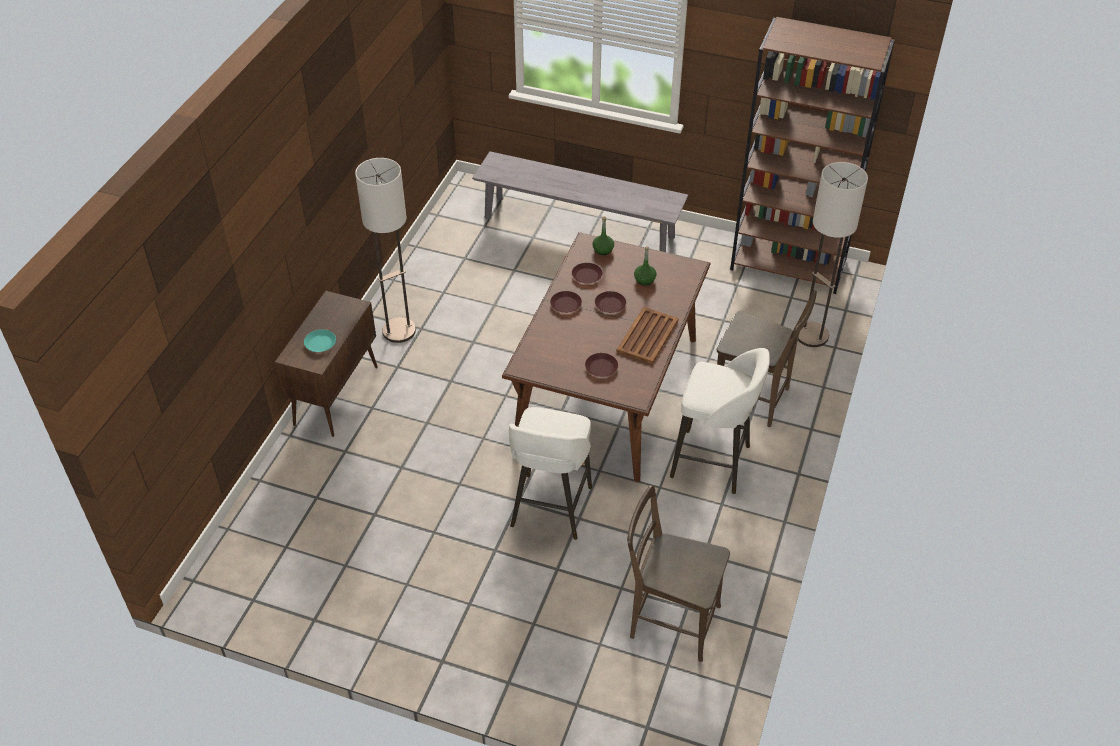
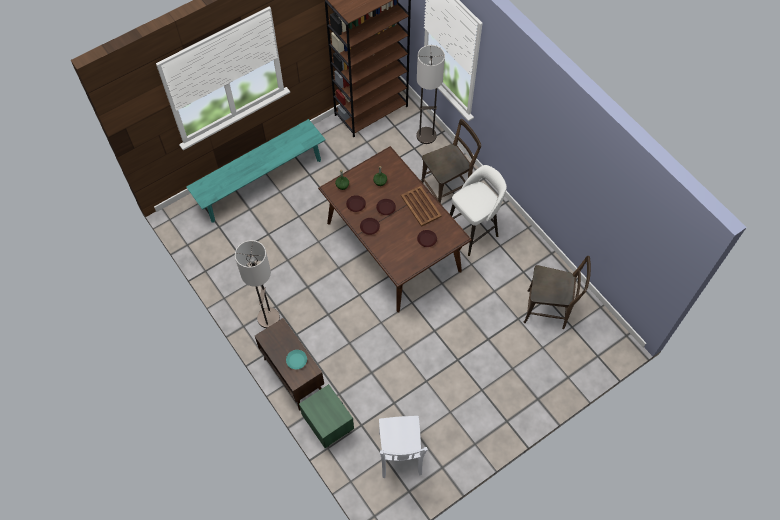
camera: 55 degrees left, 15 degrees up
(293, 463) = (328, 424): none -> green nightstand
(300, 562) = (400, 455): none -> white chair
(550, 509) = (450, 319): white stool -> none
(579, 227) = (261, 182): grey bench -> turquoise bench
(669, 620) = (549, 310): brown chair -> brown chair turned 135 degrees counterclockwise

